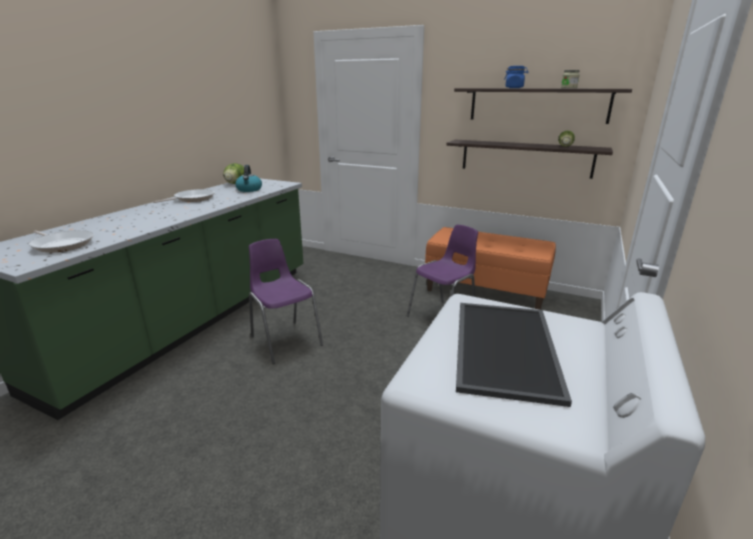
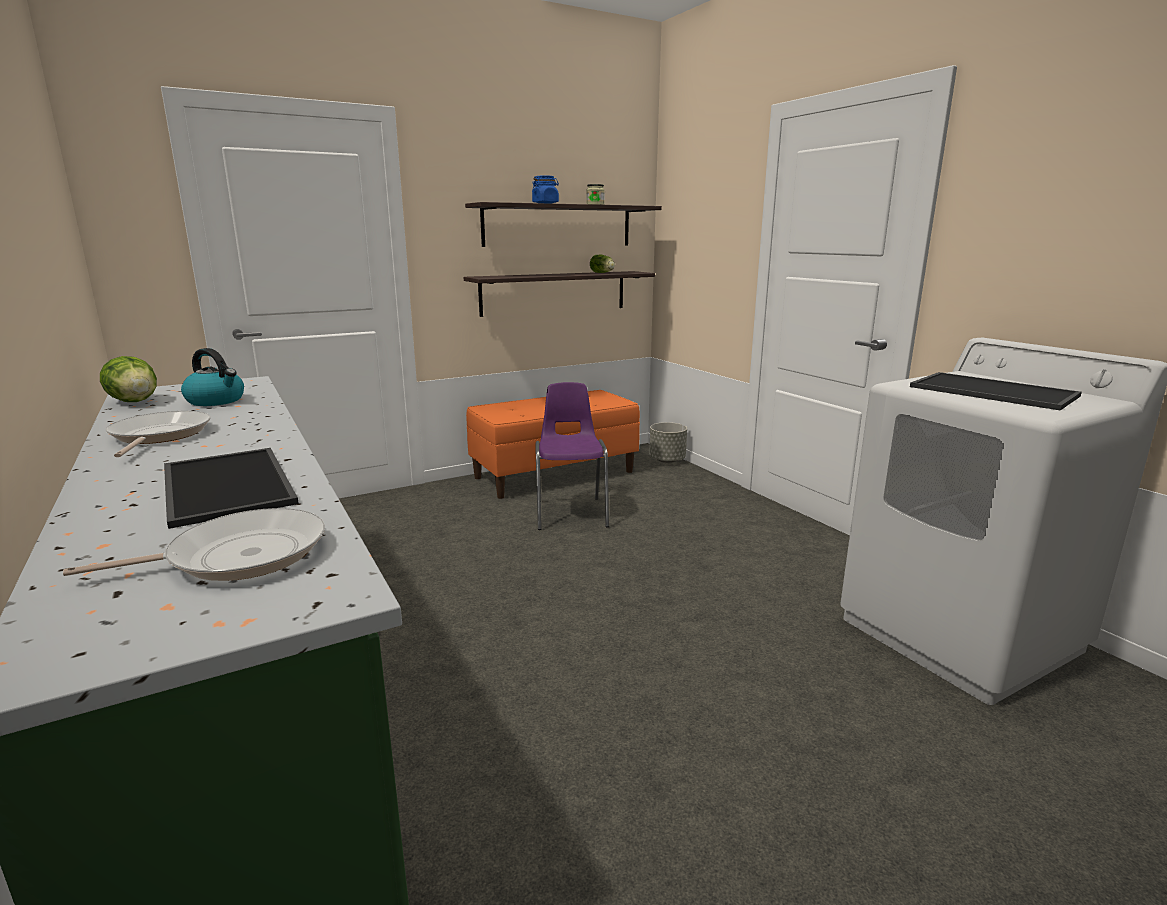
camera: 55 degrees left, 5 degrees down
(137, 222) = (223, 485): none -> tray
(285, 340) = (466, 630): purple chair -> none
(585, 317) = (667, 460): none -> grey planter

